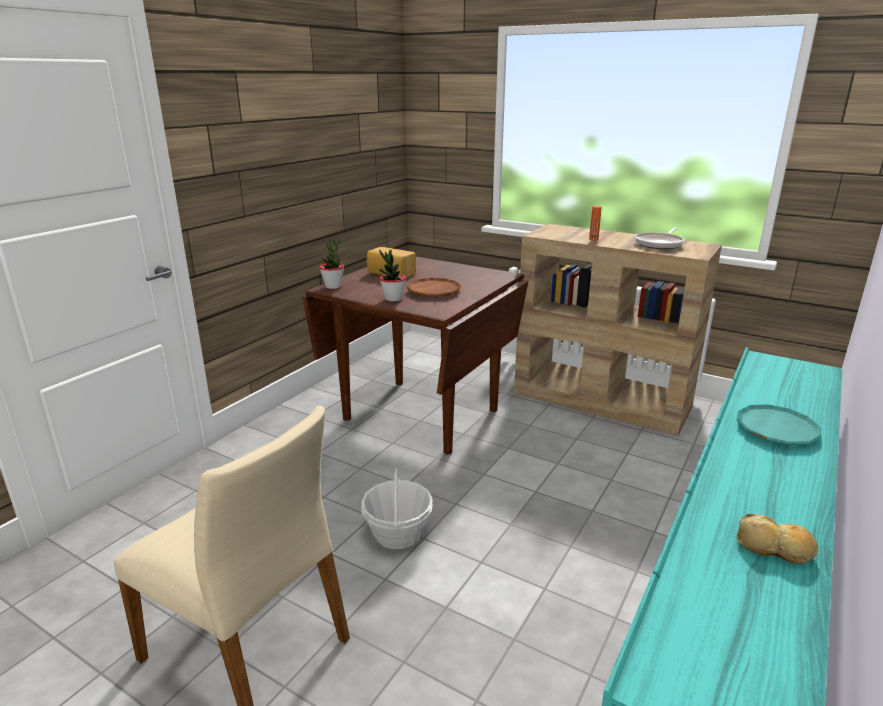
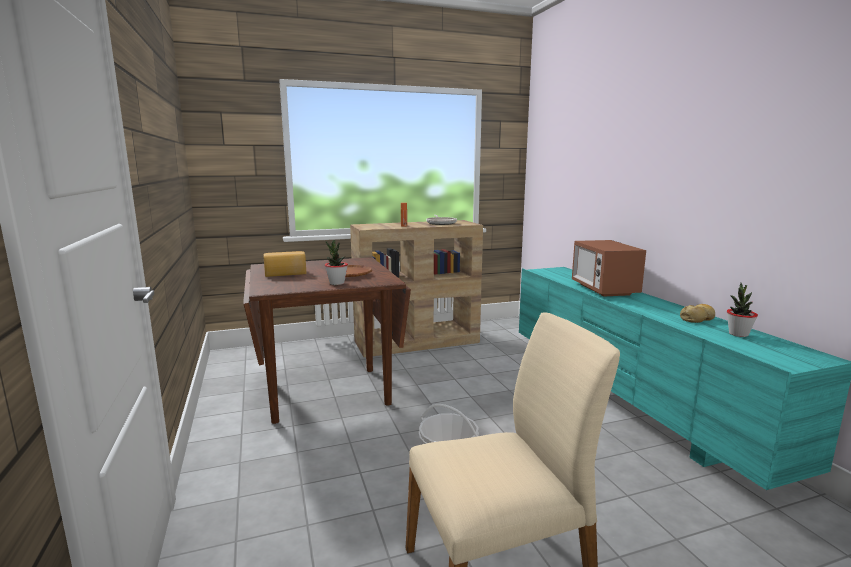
camera: 50 degrees left, 10 degrees down
(333, 286) = (265, 289): potted plant -> potted plant (738, 334)
(776, 430) = (603, 289): turquoise plate -> microwave

